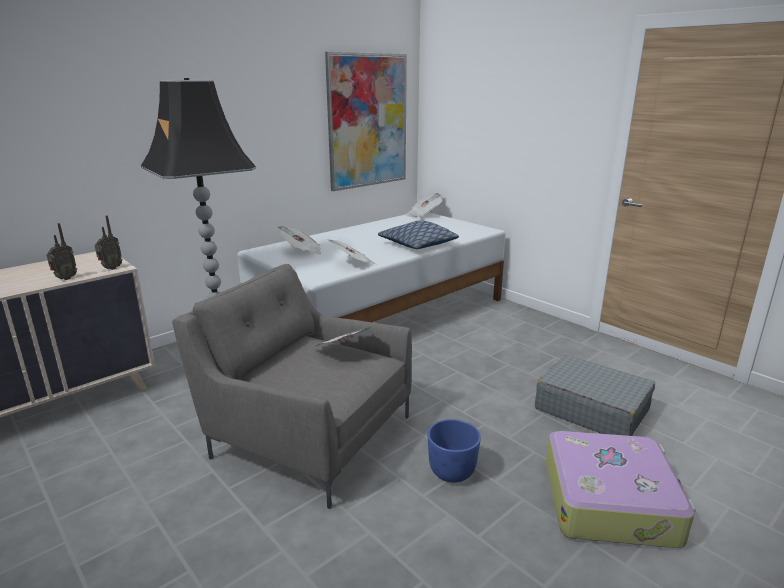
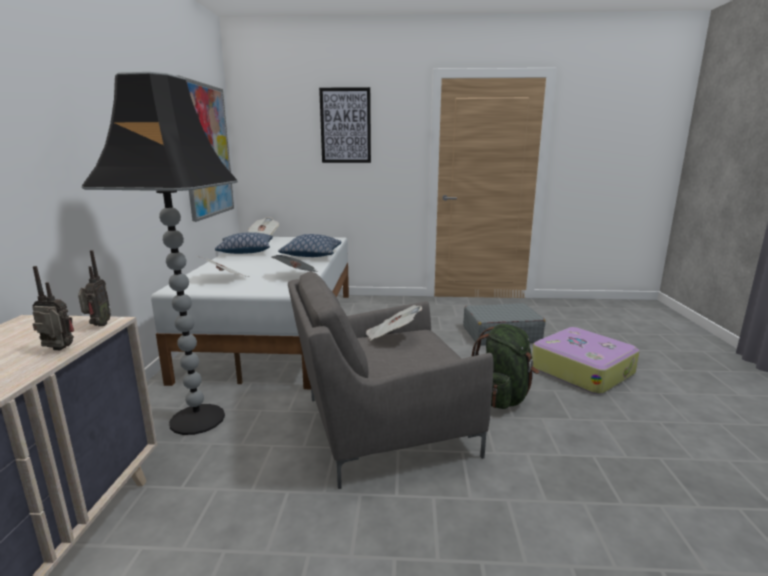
camera: 45 degrees left, 5 degrees down
(64, 278) = (57, 351): radio -> radio turned 75 degrees counterclockwise
(378, 226) = (245, 251): none -> pillow
(452, 472) = (502, 397): blue planter -> green backpack
(521, 95) = (345, 126): none -> picture

